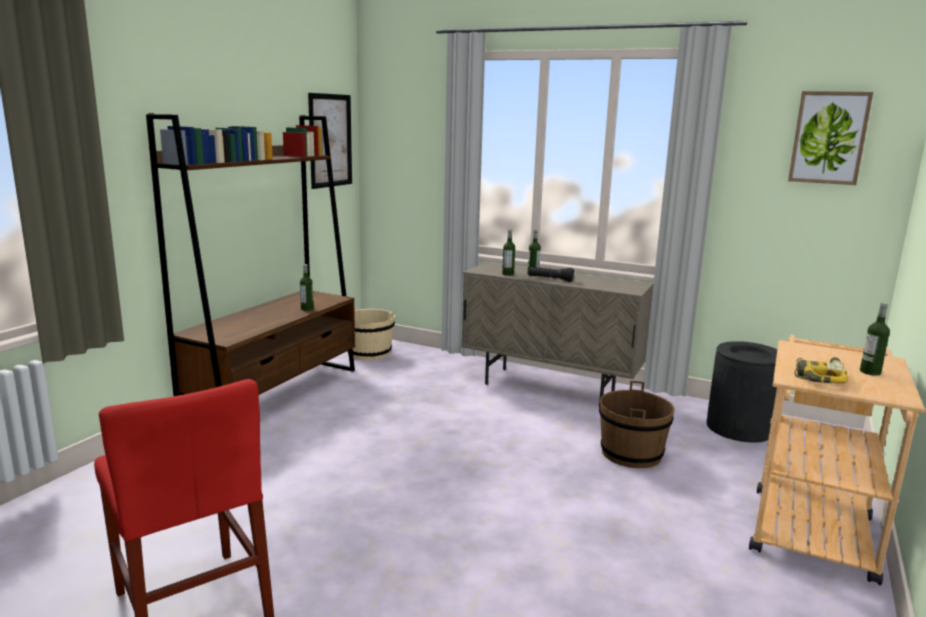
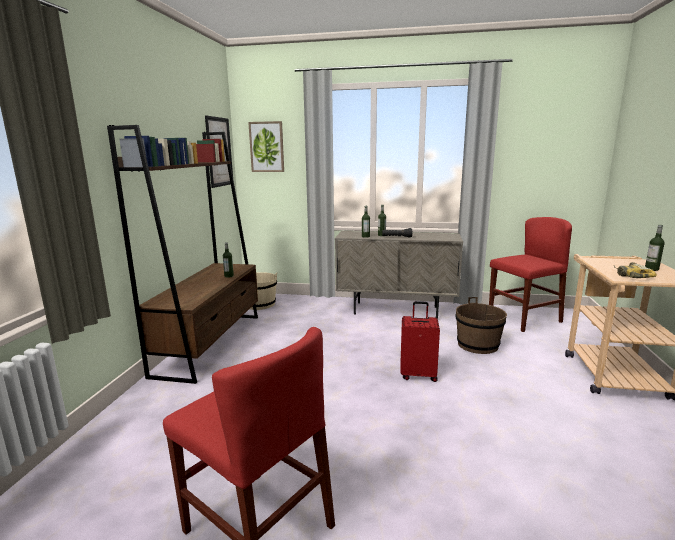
camera: 15 degrees left, 0 degrees up
(511, 478) = (418, 374): none -> red suitcase
(739, 428) = (524, 319): black trash can -> red chair
(829, 138) = (561, 132): picture -> picture (267, 147)

